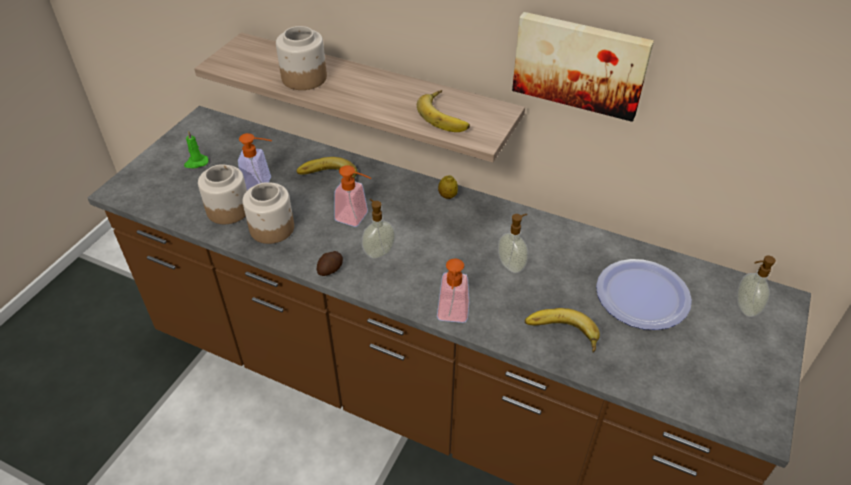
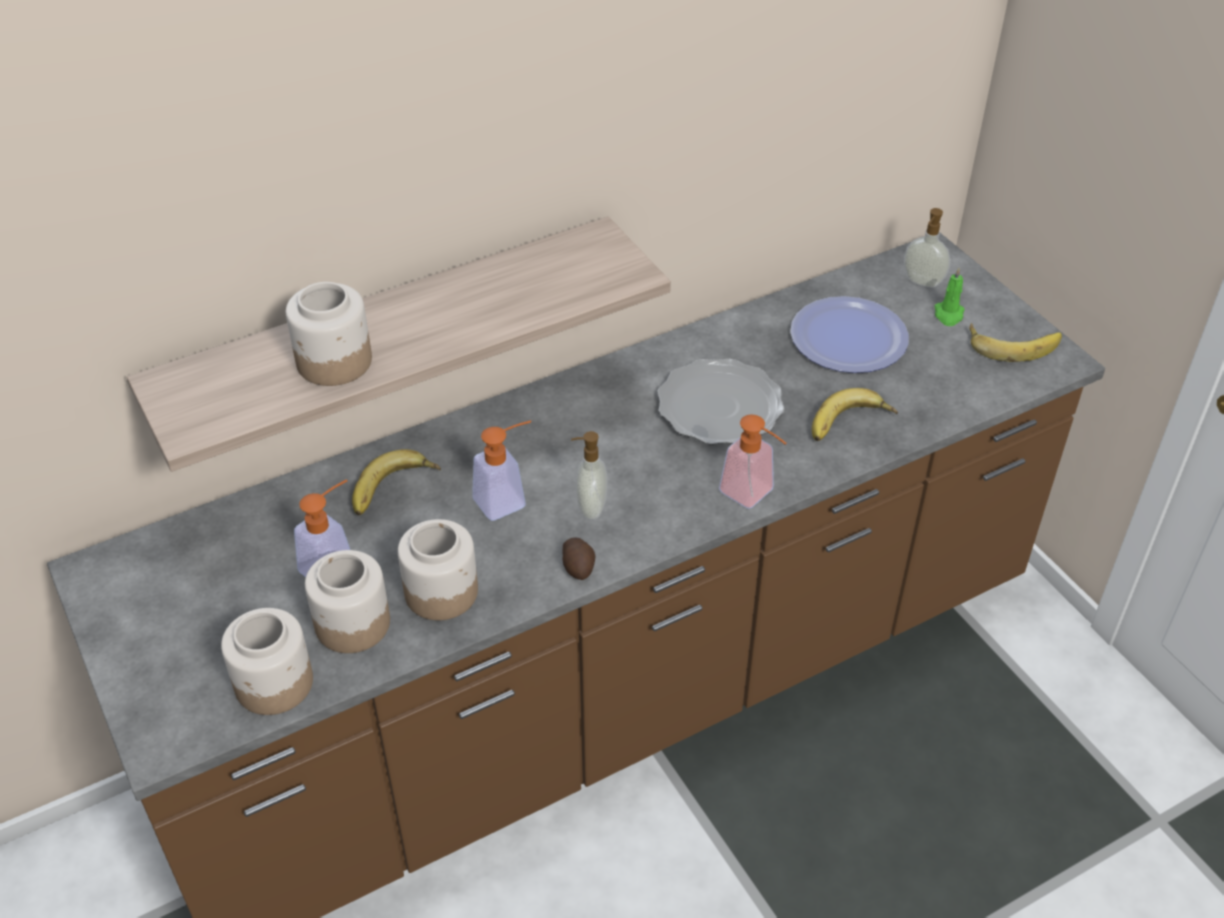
camera: 55 degrees left, 0 degrees up
(173, 205) = (274, 684): none -> jar
(196, 163) = (199, 620): green candle -> green candle (948, 315)
(446, 115) = (560, 280): banana -> banana (1013, 343)
(447, 196) = (551, 398): lemon -> none
(511, 265) = (719, 407): soap dispenser -> plate
(580, 64) = (668, 123): picture -> none

